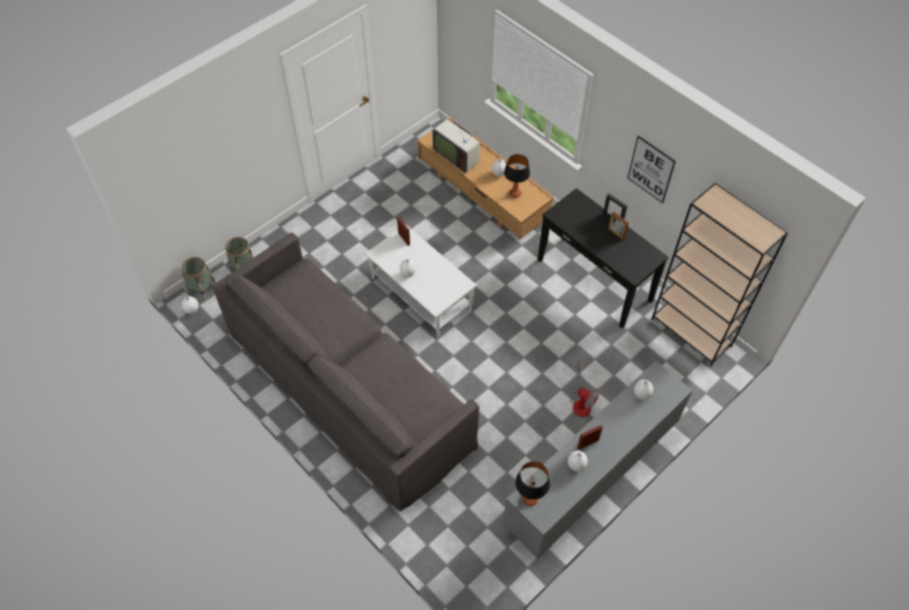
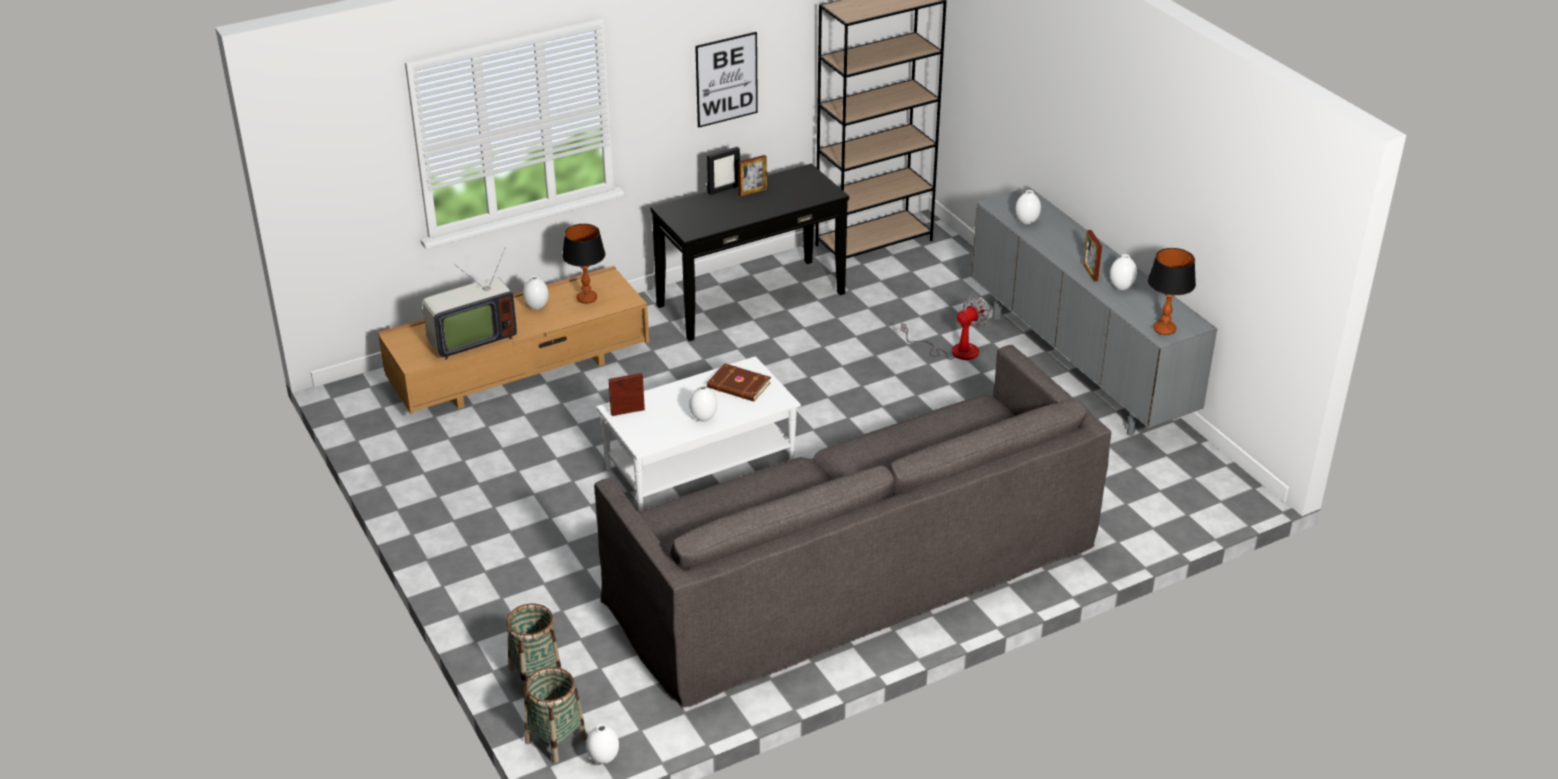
camera: 75 degrees left, 20 degrees down
(443, 283) = (738, 386): none -> brown book

